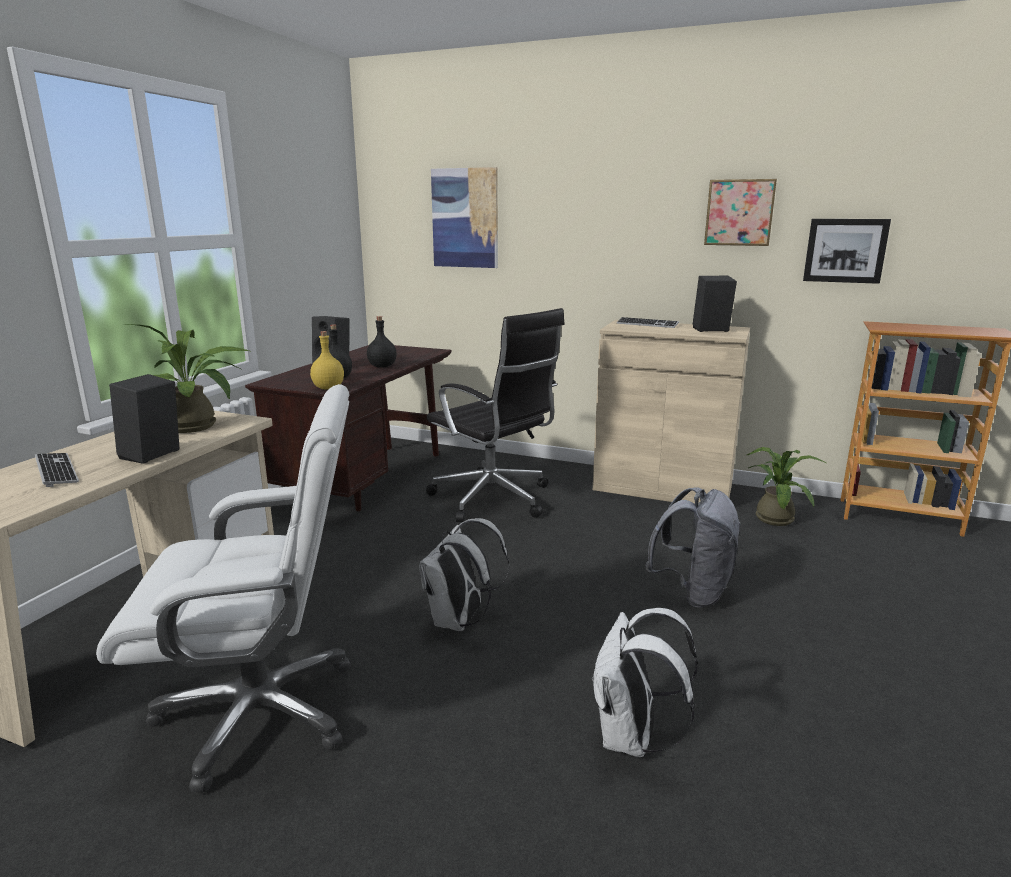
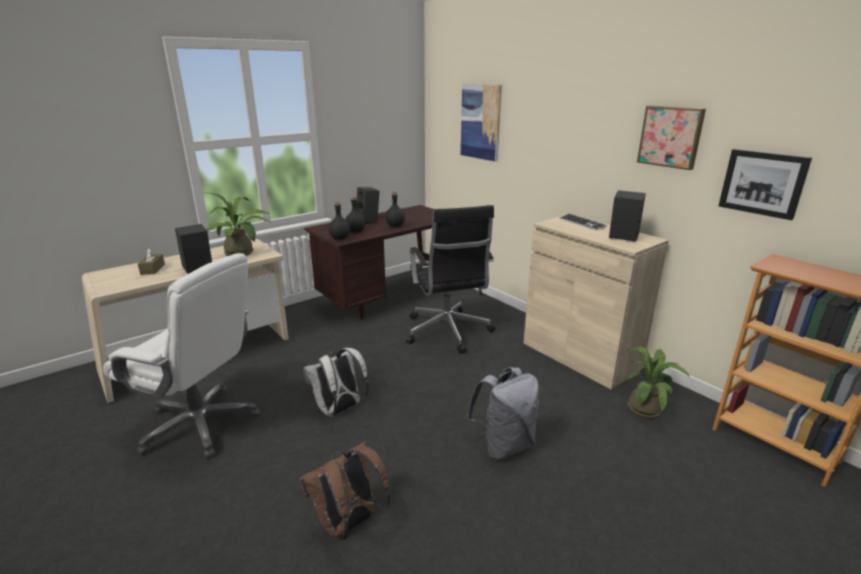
camera: 30 degrees right, 5 degrees up
(56, 471) = (153, 269): keyboard -> brown tissue box
(328, 388) = (340, 238): yellow bottle -> black bottle
(631, 738) = (349, 524): white backpack -> brown backpack

